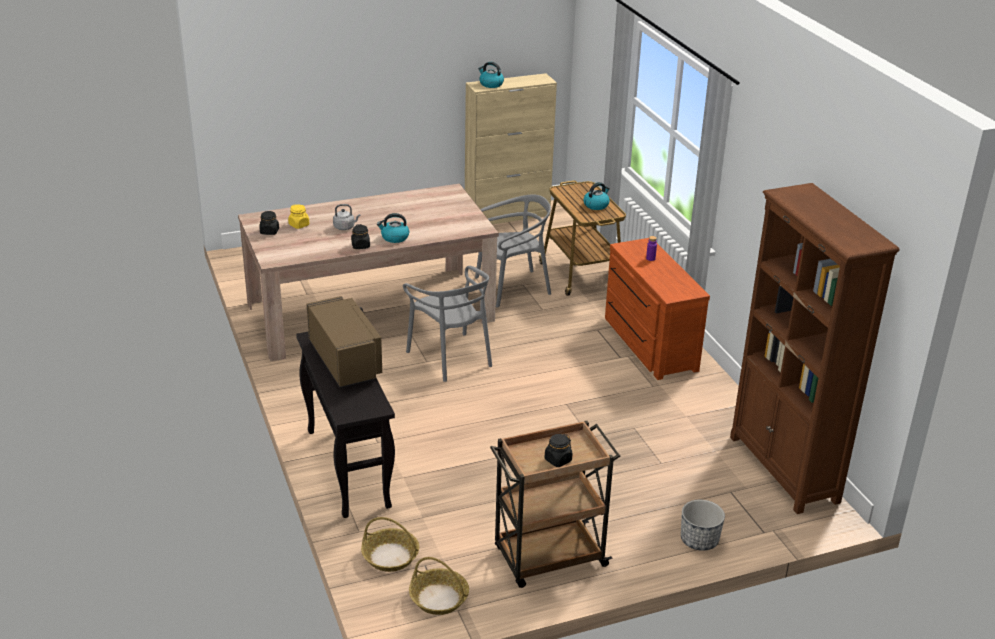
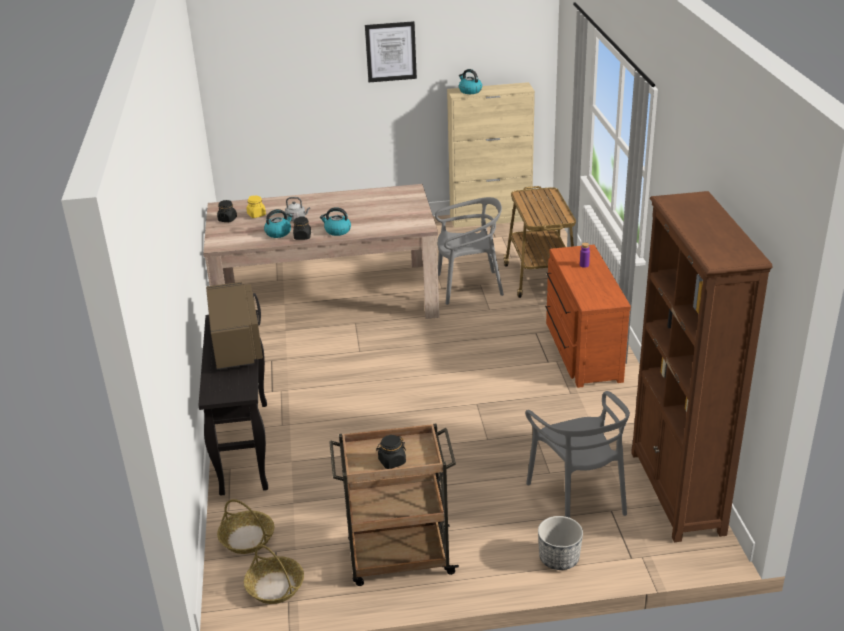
camera: 15 degrees right, 0 degrees up
(409, 45) = (391, 51): none -> picture
(451, 357) = (383, 349): grey chair -> grey chair (578, 497)
(596, 205) = (550, 210): kettle -> kettle (278, 233)

